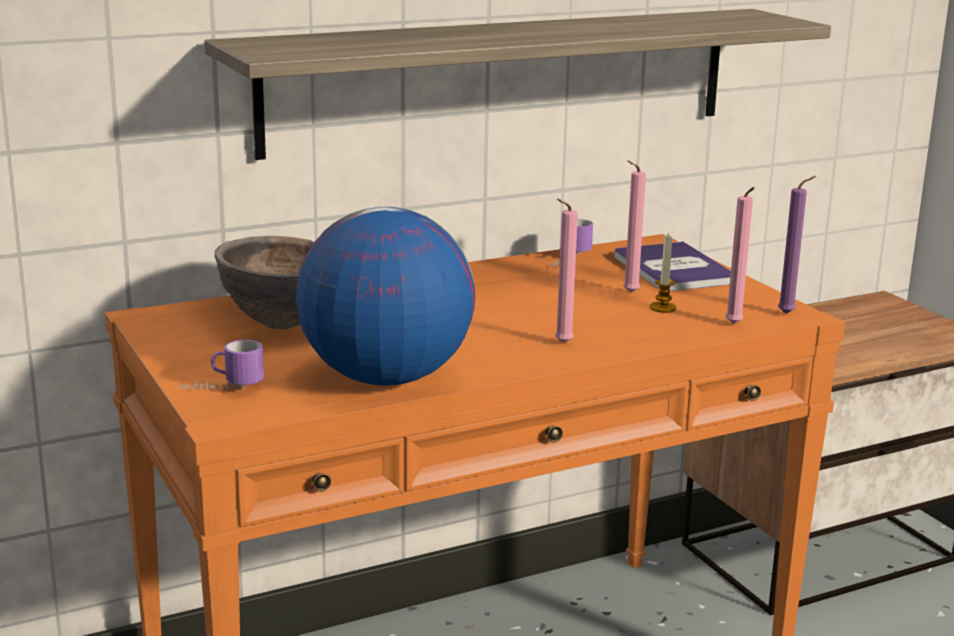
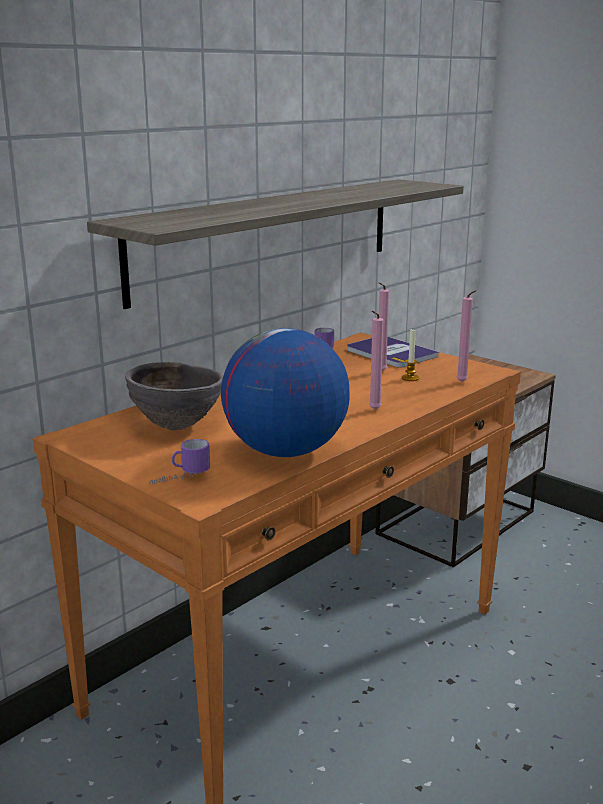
camera: 20 degrees left, 0 degrees up
(789, 314) = (486, 371): purple candle -> none

